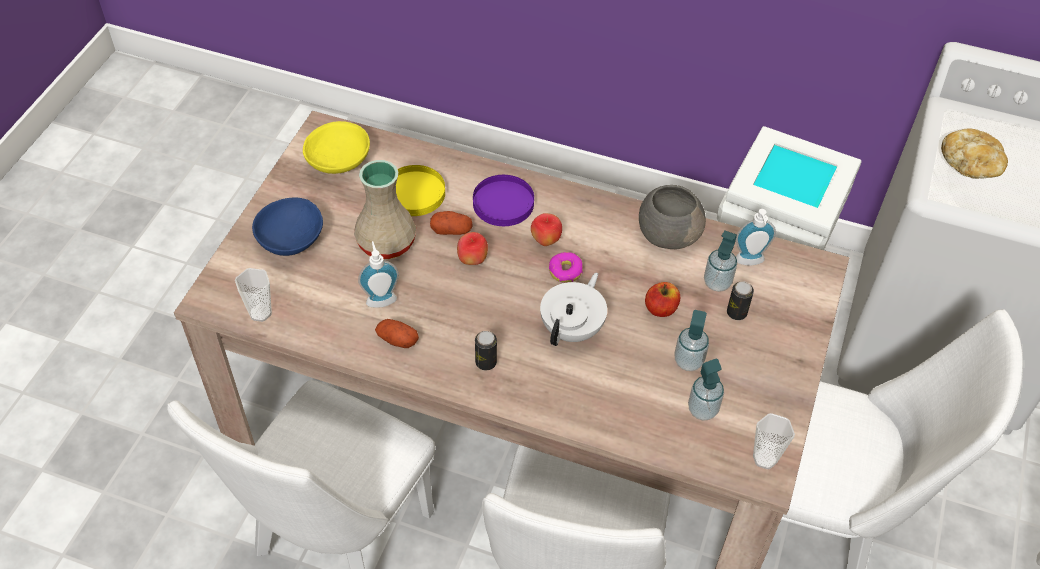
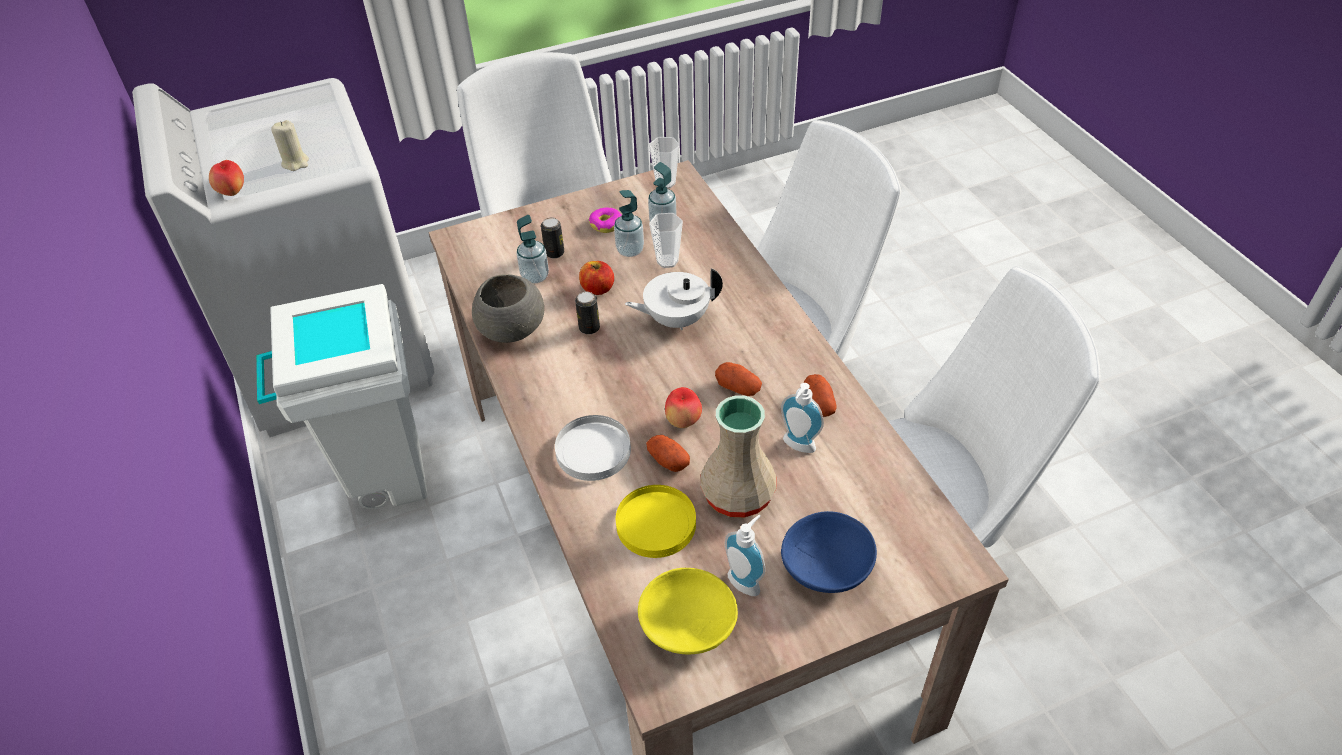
camera: 130 degrees left, 5 degrees down
(260, 313) = (920, 513): cup -> cup (667, 261)
(465, 310) = (738, 387): none -> potato
(486, 362) = (768, 342): can -> can (589, 328)
(503, 203) = (592, 451): purple plate -> white plate
(546, 240) = (605, 393): apple -> apple (232, 192)
(565, 271) = (624, 359): donut -> donut (606, 224)
(750, 262) = (492, 272): soap dispenser -> soap dispenser (746, 580)
(970, 165) = (295, 163): bread -> beige candle

